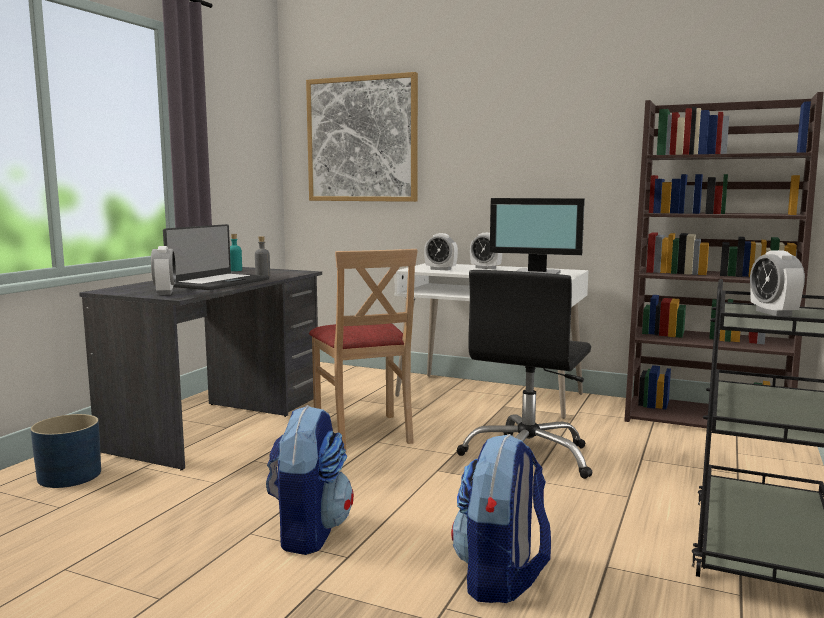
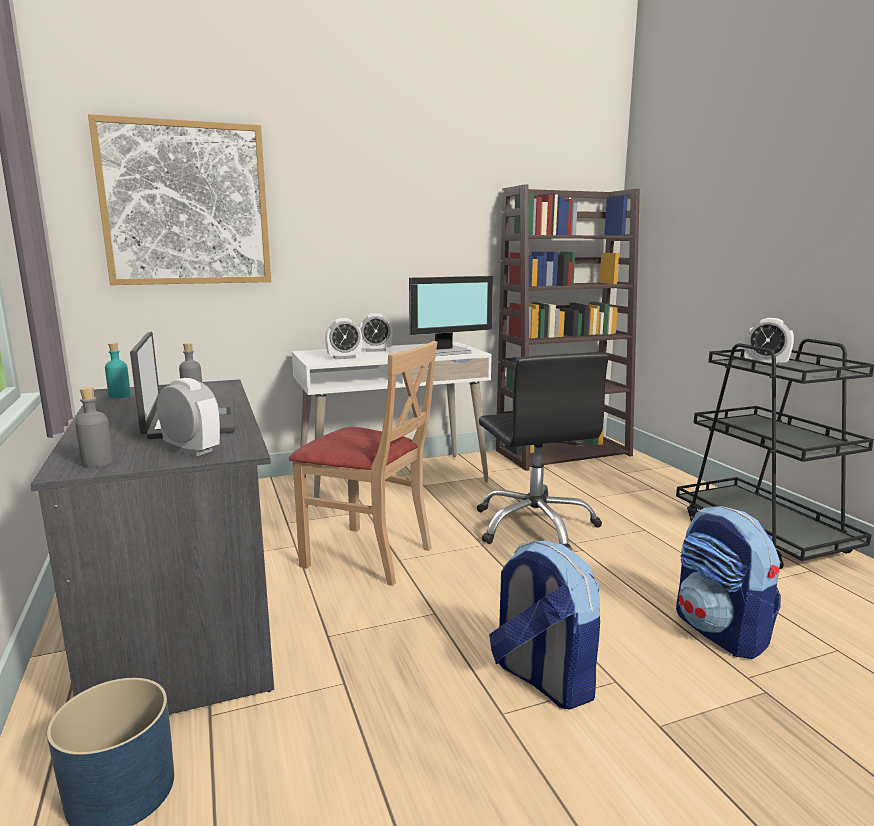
camera: 45 degrees left, 5 degrees up
(121, 290) = (97, 462): none -> grey bottle

